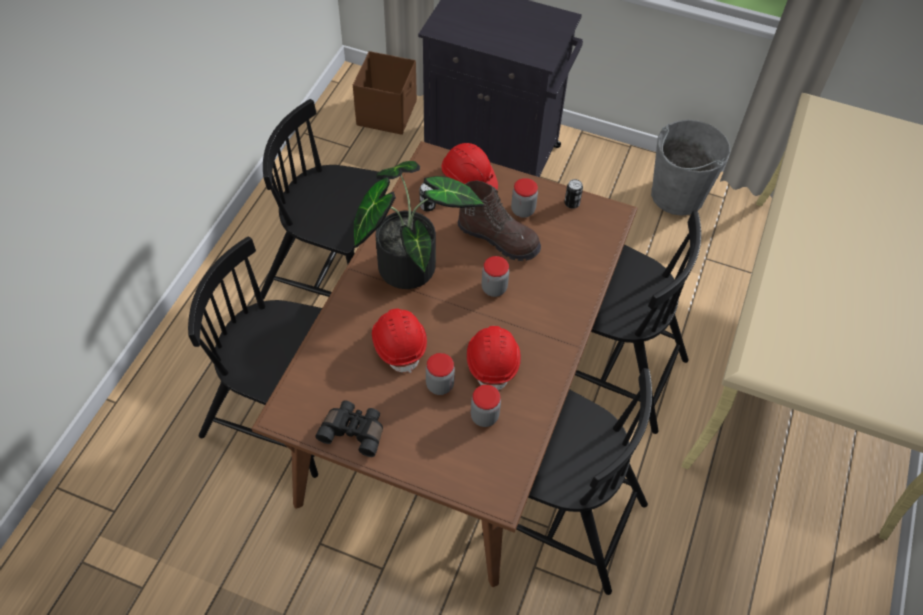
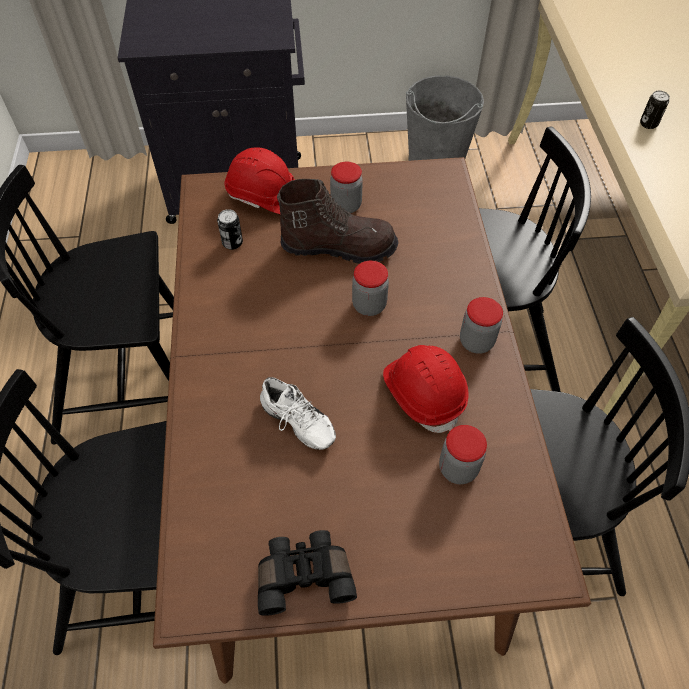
camera: 25 degrees left, 0 degrees up
(387, 113) = (103, 187): brown storage box -> none
(399, 344) = (295, 424): red hard hat -> white shoe
(409, 261) = (248, 316): potted plant -> none
(440, 385) = (378, 454): jar -> jar (476, 342)
(571, 203) = (394, 178): can -> can (648, 124)

